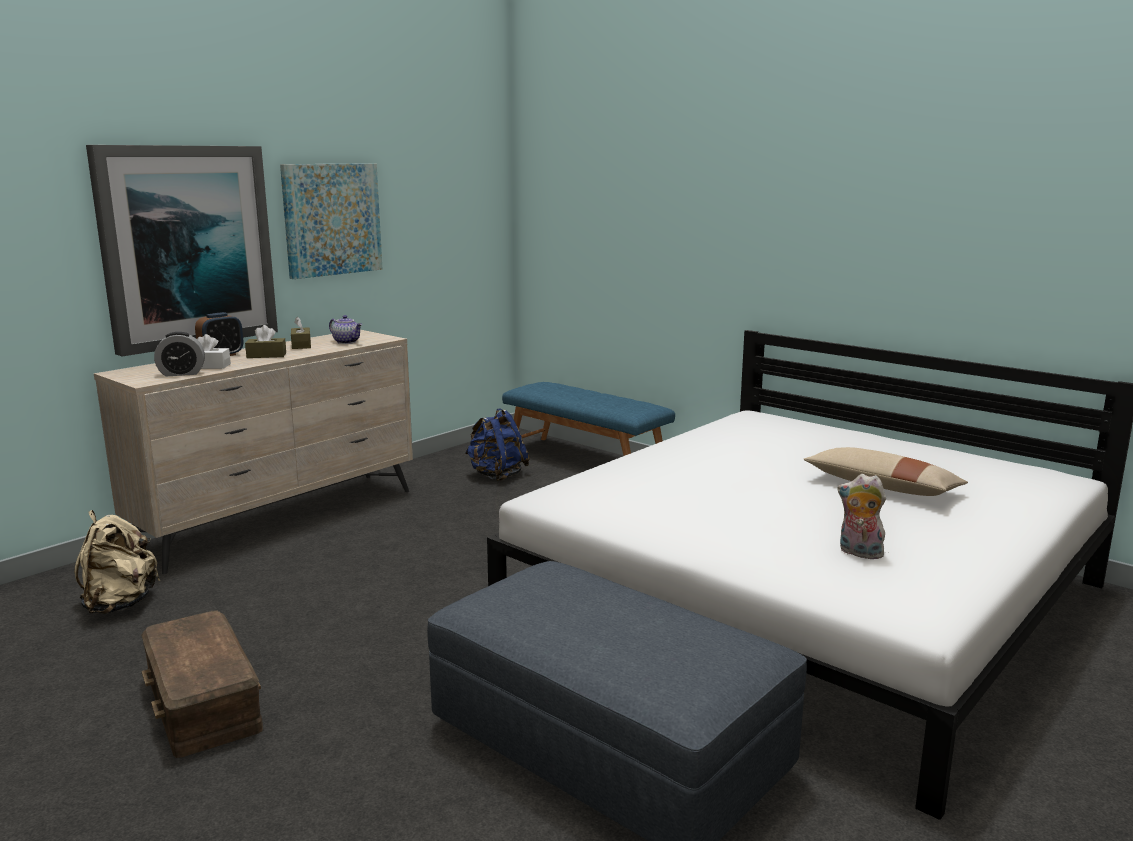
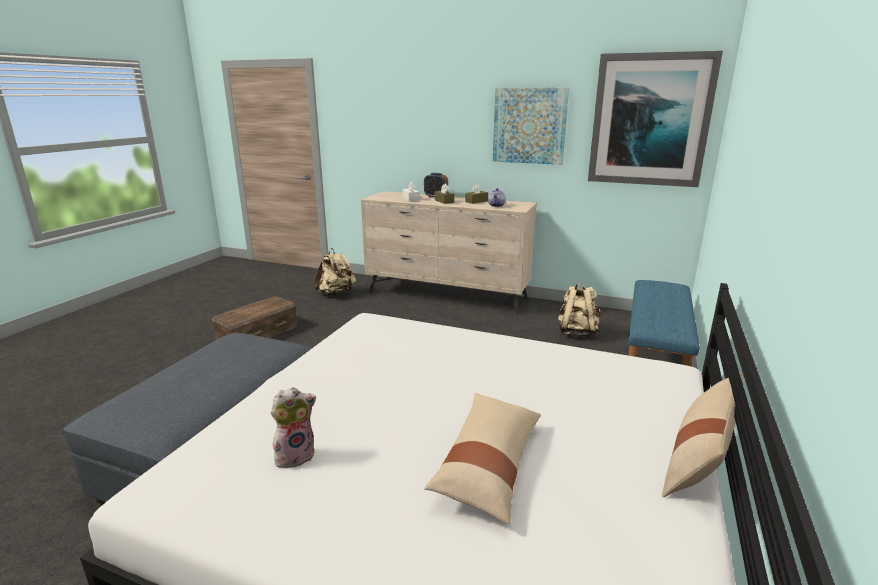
camera: 70 degrees right, 5 degrees up
(181, 373) = (392, 199): alarm clock -> none
(187, 246) = (435, 134): picture -> picture (650, 120)
(497, 476) = (577, 333): blue backpack -> beige backpack
(858, 553) = (295, 455): plush toy -> plush toy turned 45 degrees clockwise
(877, 435) = (699, 457): none -> beige pillow

